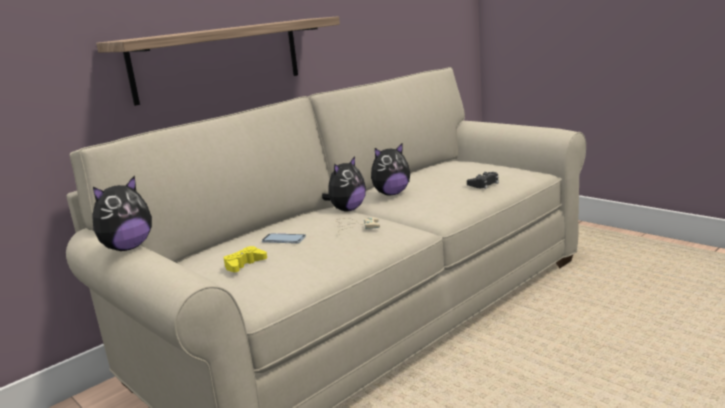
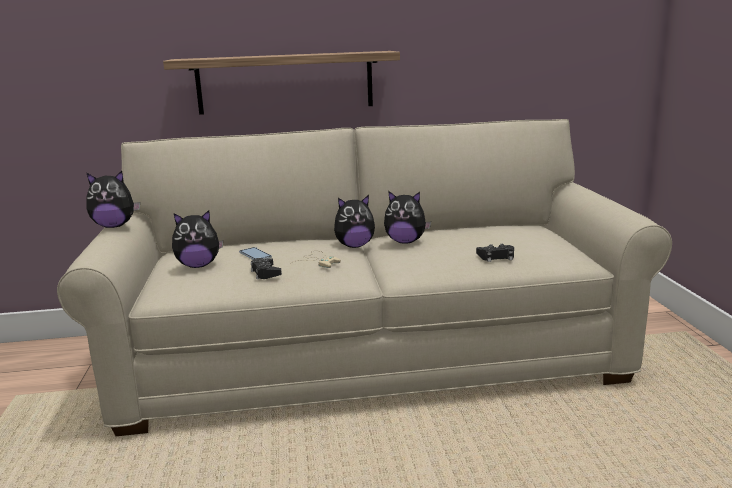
camera: 35 degrees right, 0 degrees up
(244, 264) = (198, 265): yellow game controller -> plush toy
(330, 248) = (265, 273): none -> black game controller

